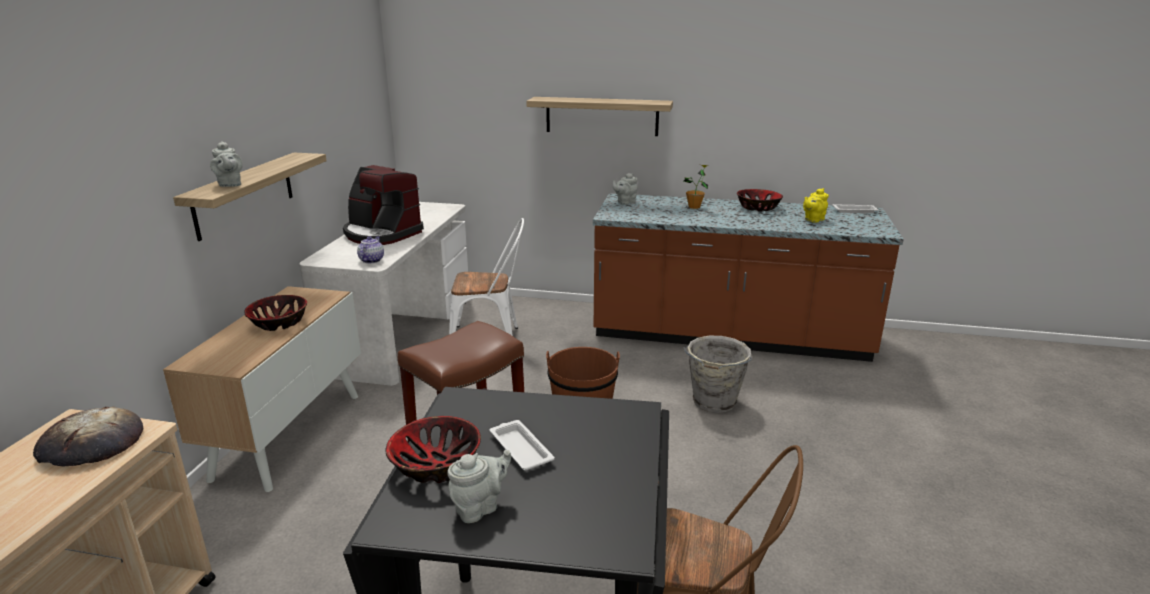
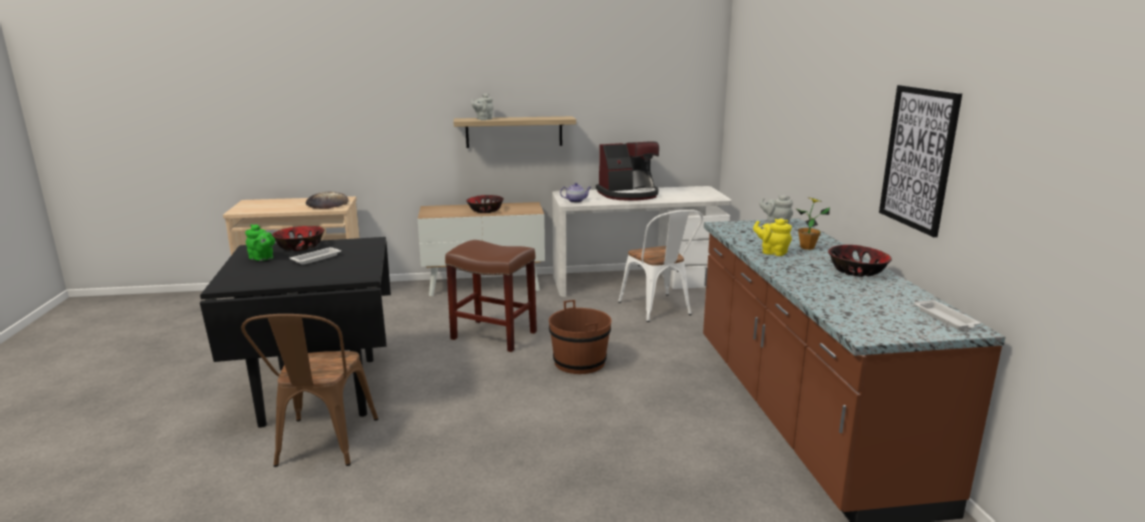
camera: 70 degrees right, 5 degrees down
(381, 234) = (629, 194): coffee machine -> coffee machine turned 120 degrees counterclockwise
(480, 507) = (262, 258): grey teapot -> green teapot
(601, 116) = (809, 134): shelf -> none
(713, 402) = (641, 420): grey bucket -> none
(771, 114) = (918, 158): none -> picture
(813, 220) = (854, 297): yellow teapot -> yellow teapot (772, 252)

